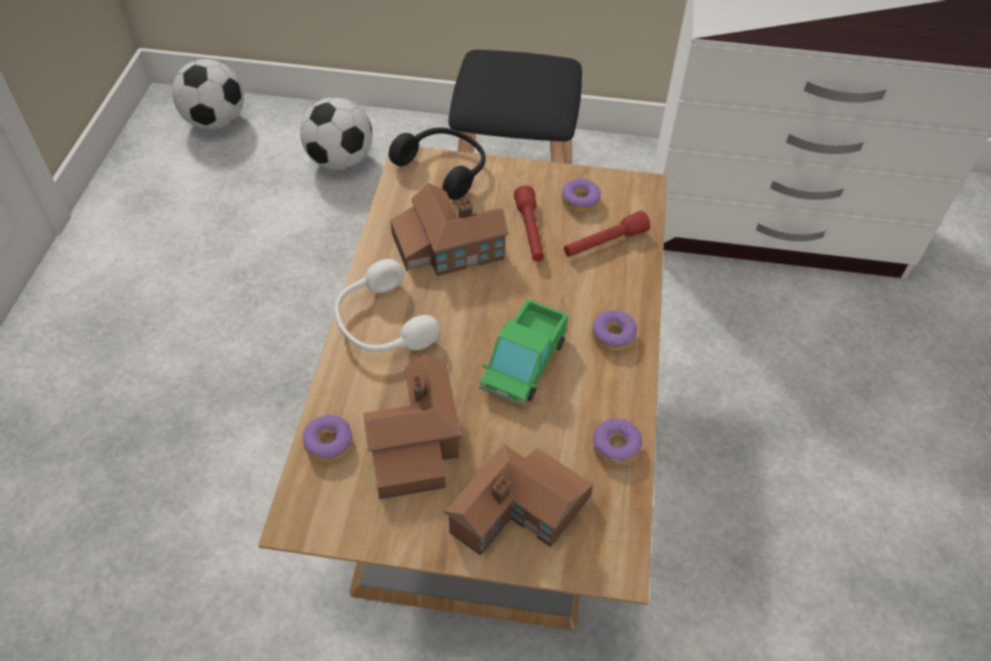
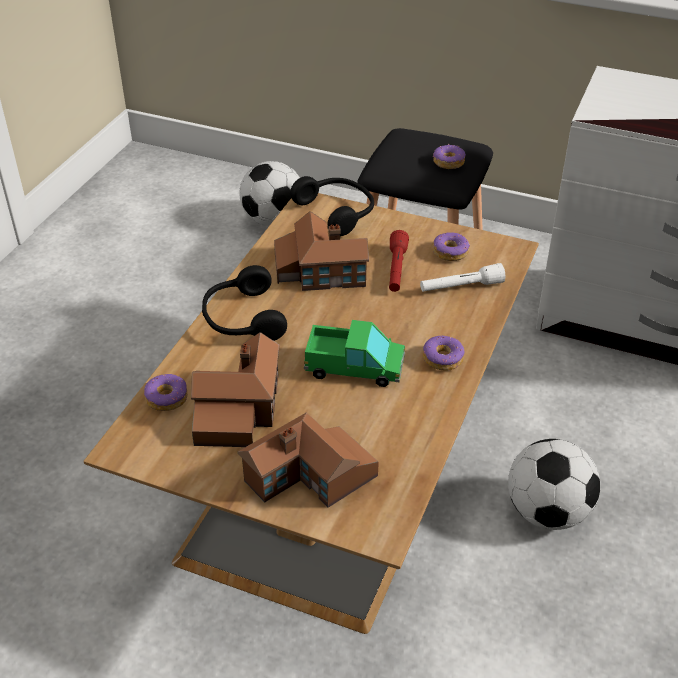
camera: 15 degrees right, 10 degrees down
(216, 121) = (175, 176): football -> football (547, 512)
(381, 324) = (242, 319): white headphones -> black headphones
(524, 363) = (354, 367): toy truck -> toy truck turned 120 degrees counterclockwise
(604, 243) = (461, 287): red flashlight -> white flashlight
(615, 447) = (413, 443): donut -> donut (448, 162)

